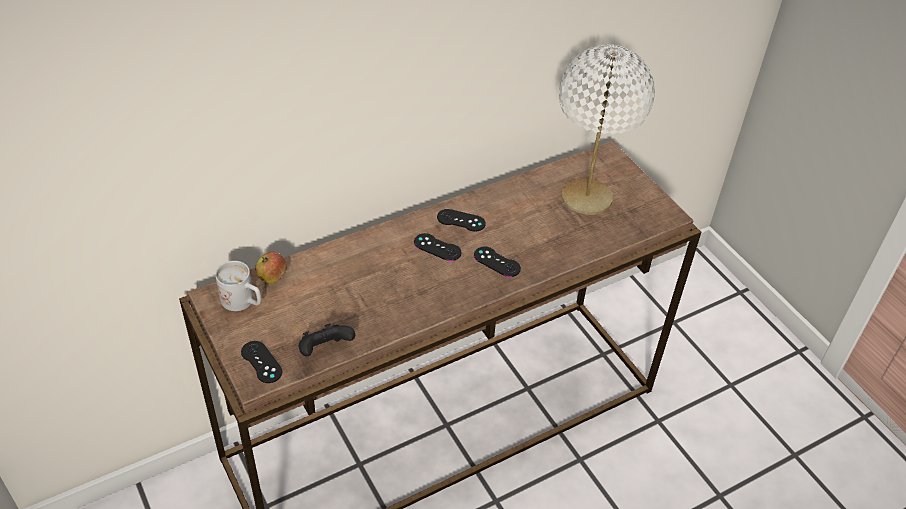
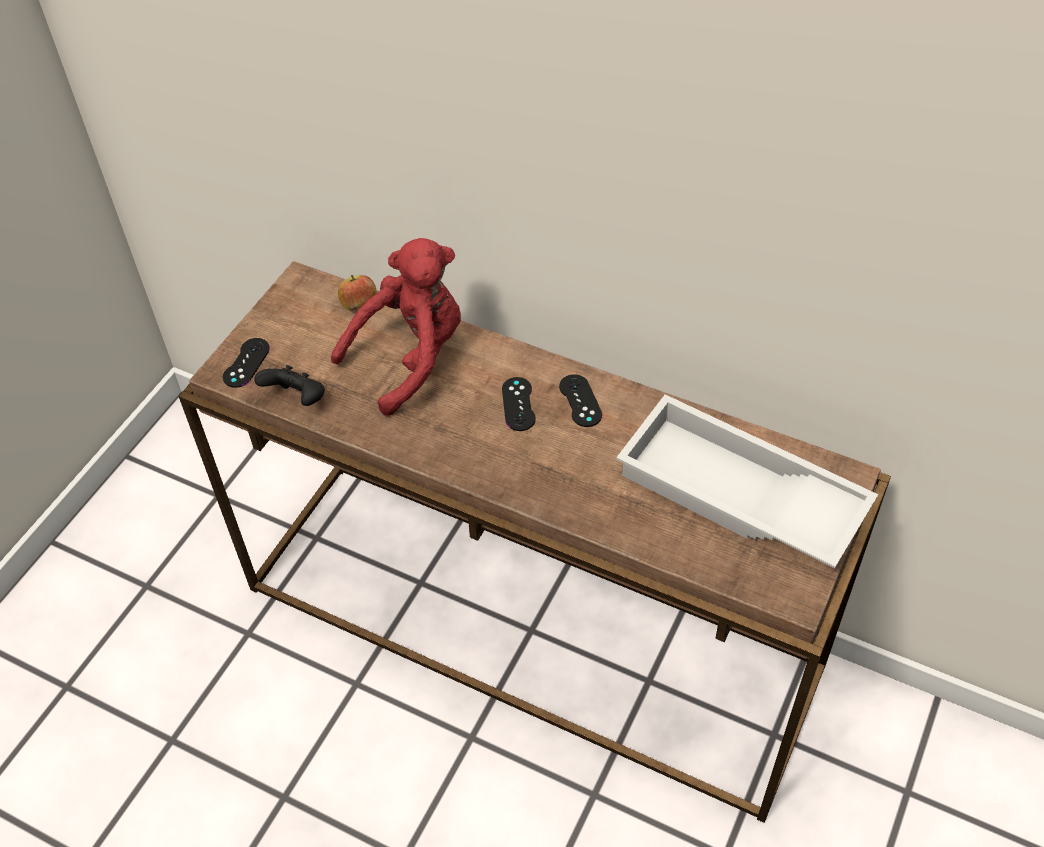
camera: 60 degrees right, 5 degrees up
(243, 302) = (310, 305): white mug -> none
(348, 275) = (411, 357): none -> red plush toy
(497, 262) = (544, 467): black game controller -> none
(586, 198) = (737, 496): white table lamp -> white tray

